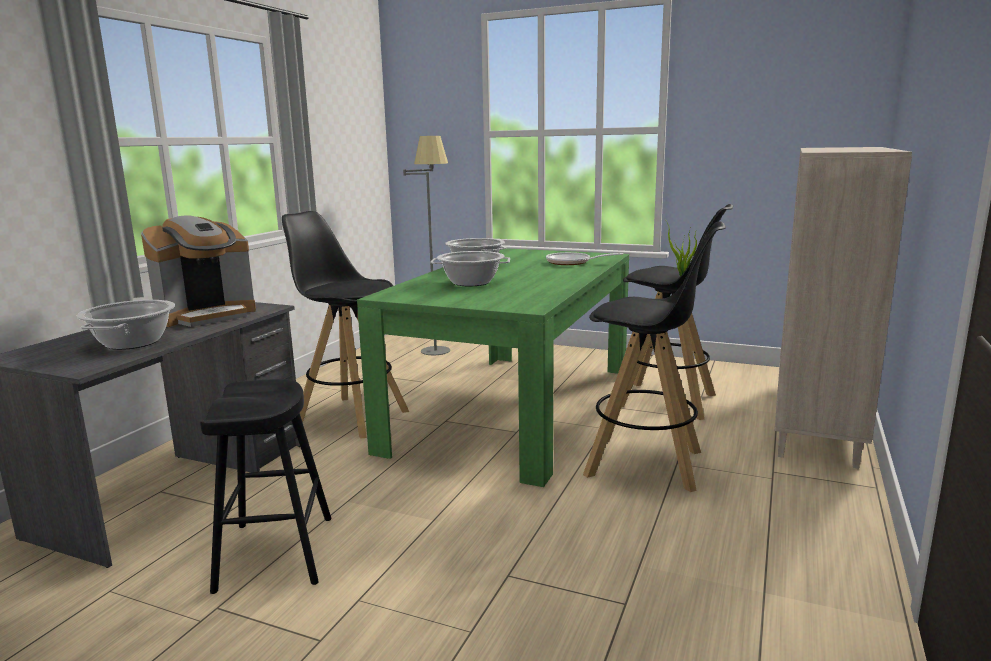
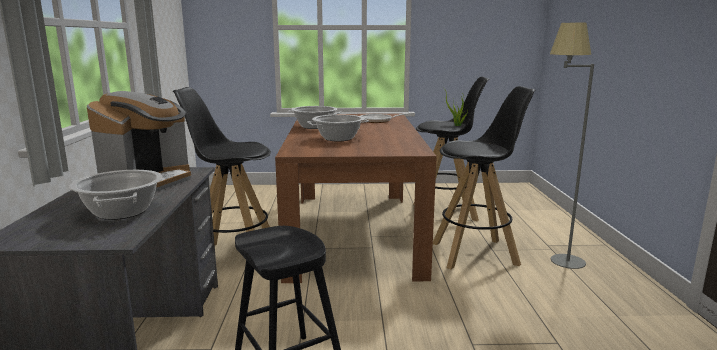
camera: 25 degrees left, 0 degrees up
(436, 346) = (246, 195): grey floor lamp -> grey floor lamp (556, 255)
(514, 408) = (353, 231): green dining table -> brown dining table
(815, 421) = (537, 212): beige cabinet -> none

